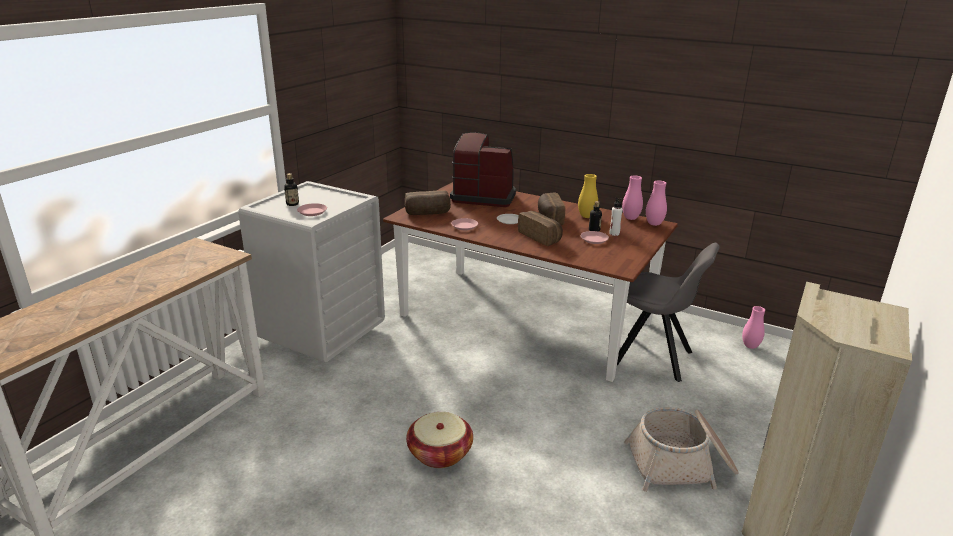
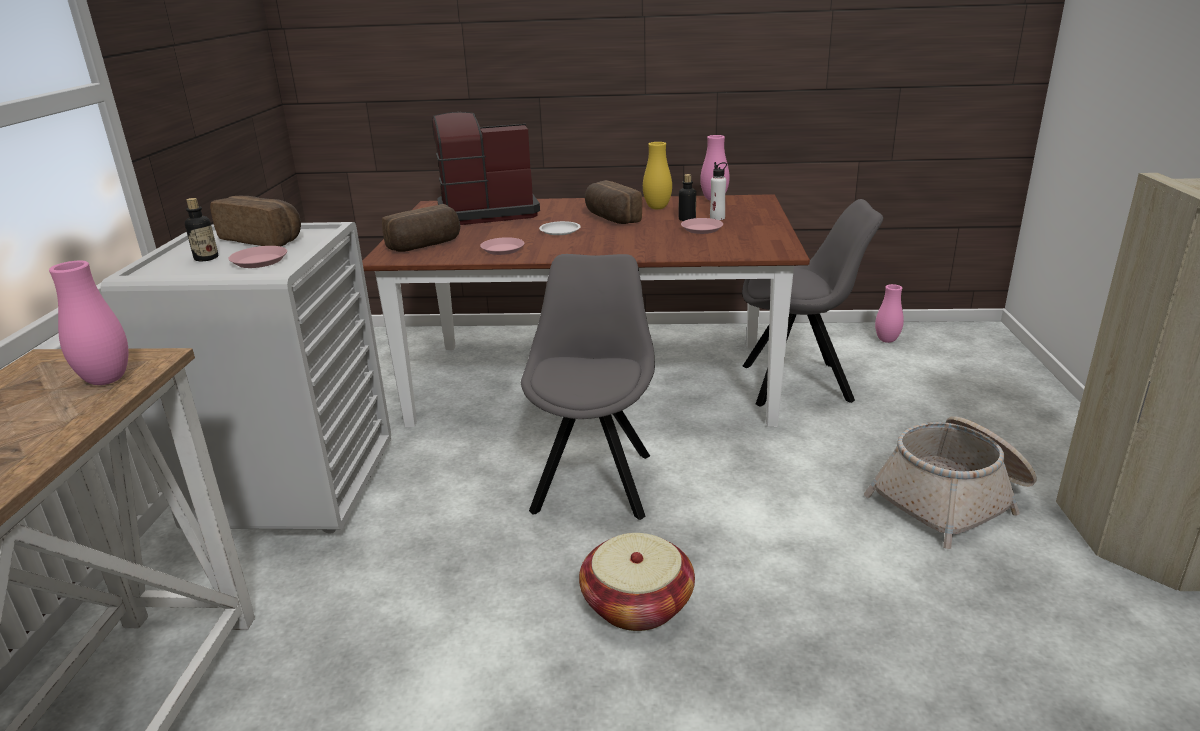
camera: 25 degrees left, 0 degrees up
(473, 380) = (594, 482): none -> grey chair
(541, 237) = (628, 240): bread -> bread (264, 239)
(654, 224) = (750, 200): pink vase -> pink vase (106, 380)

